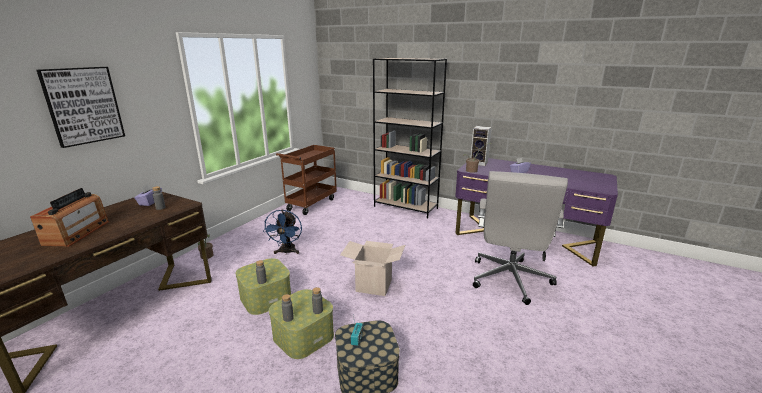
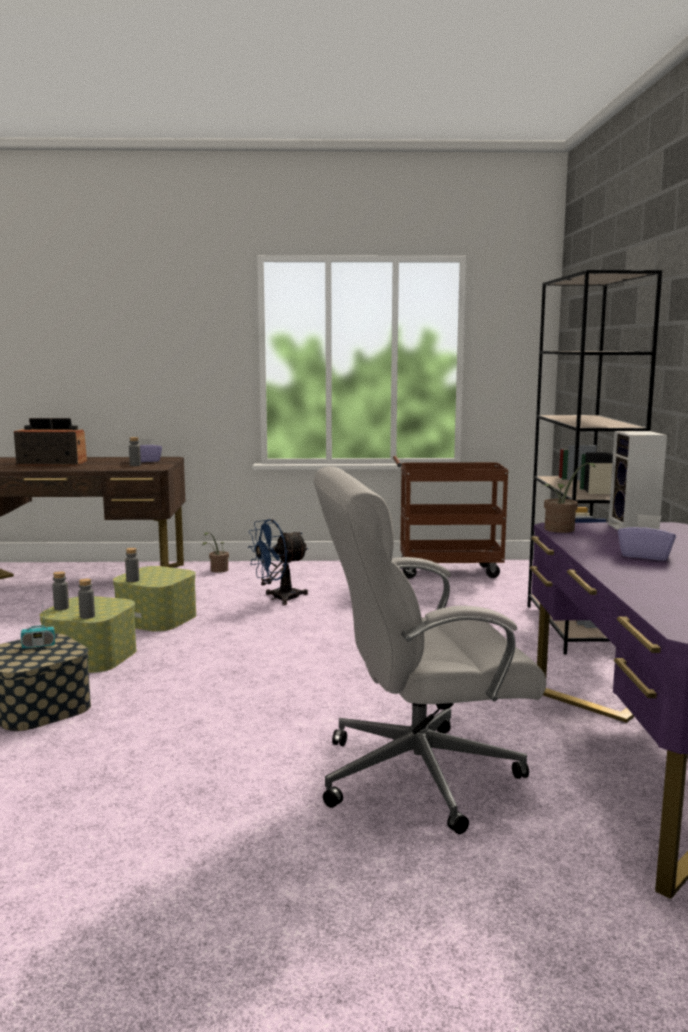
camera: 60 degrees right, 10 degrees down
(77, 233) = (52, 463): radio -> radio turned 150 degrees counterclockwise
(83, 105) = (126, 338): picture -> none
(374, 285) = (250, 666): cardboard box -> none

